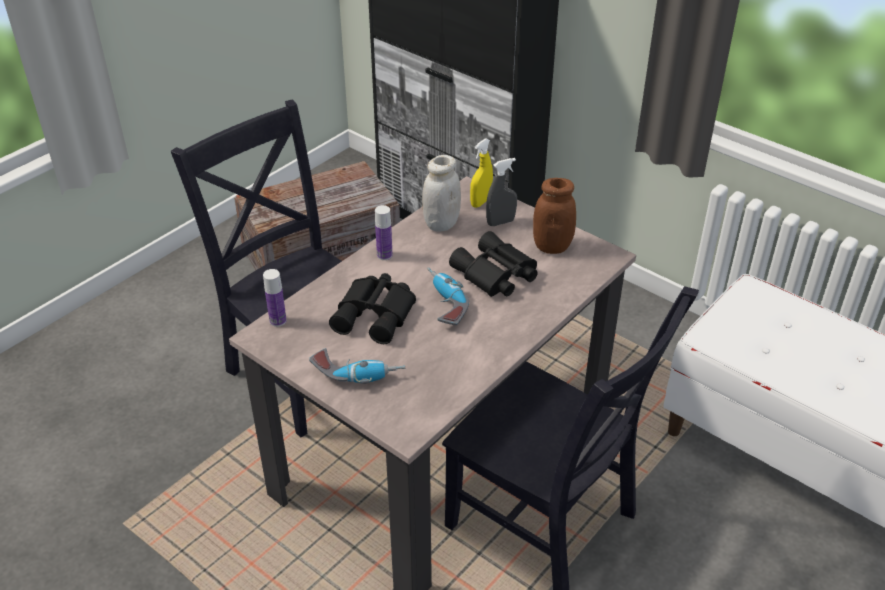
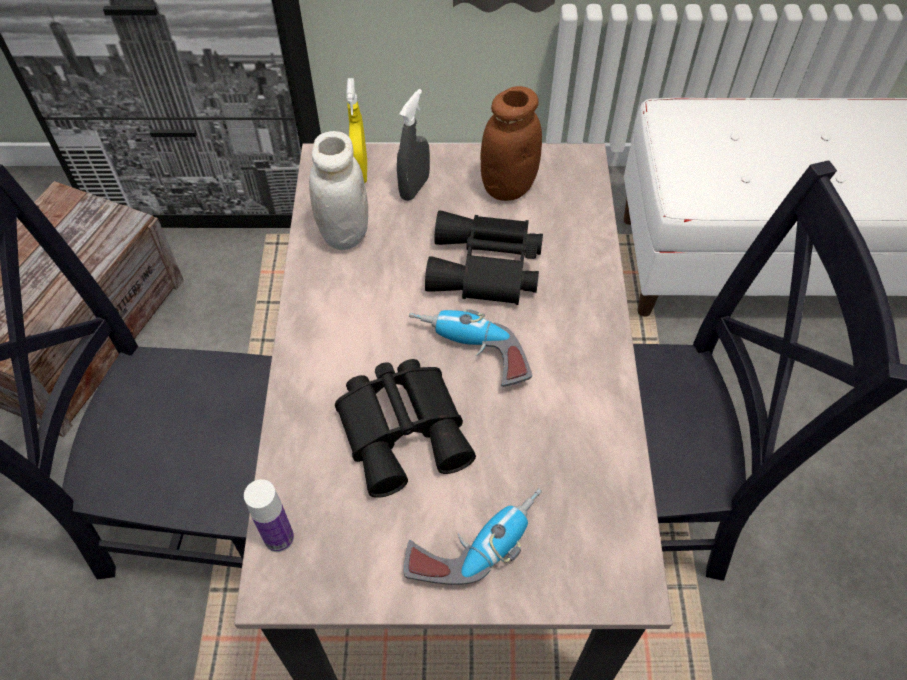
camera: 40 degrees left, 15 degrees up
(384, 255) = (319, 327): bottle -> none

